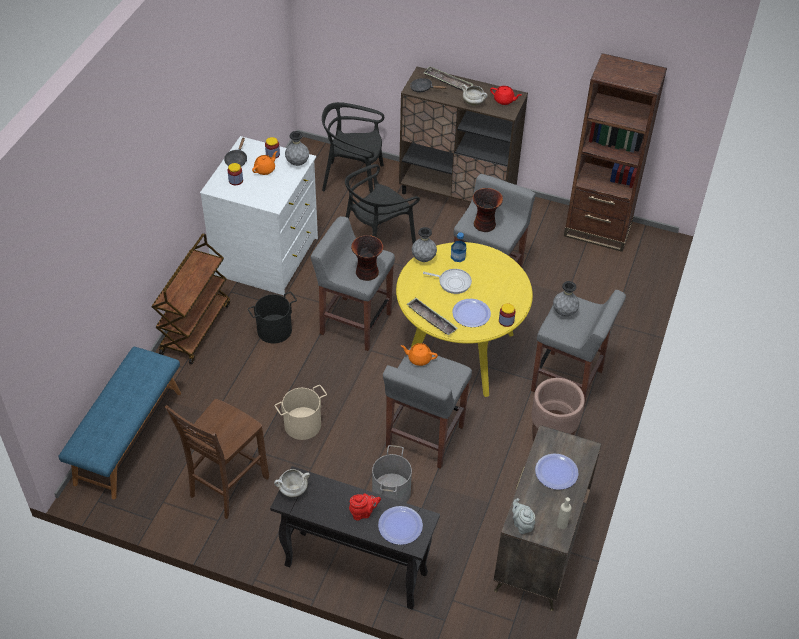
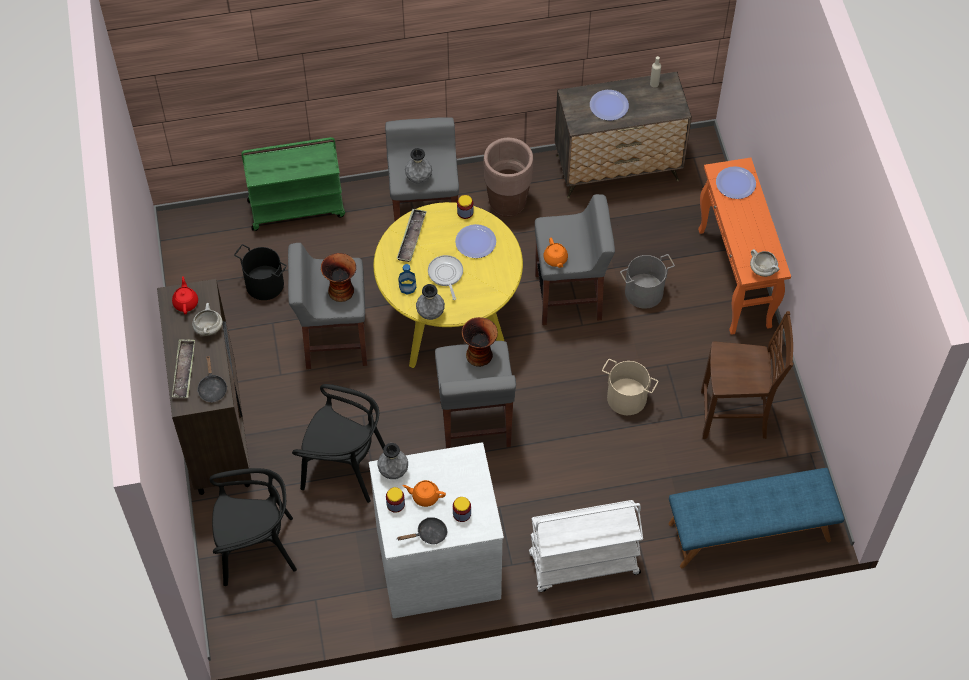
camera: 120 degrees left, 10 degrees up
(195, 328) = (583, 565): brown cart -> white cart
(274, 330) = (534, 490): black bucket -> black bucket (265, 283)
(353, 180) = (256, 548): black chair -> black chair turned 75 degrees counterclockwise
(354, 569) = (735, 279): black console table -> orange console table
(363, 513) = (744, 212): red teapot -> none
(431, 319) = (505, 269): tray -> tray (411, 237)
(522, 524) = (674, 107): grey teapot -> none
(597, 230) = (196, 277): brown bookcase -> none
(630, 309) = (297, 208): none -> green cart

